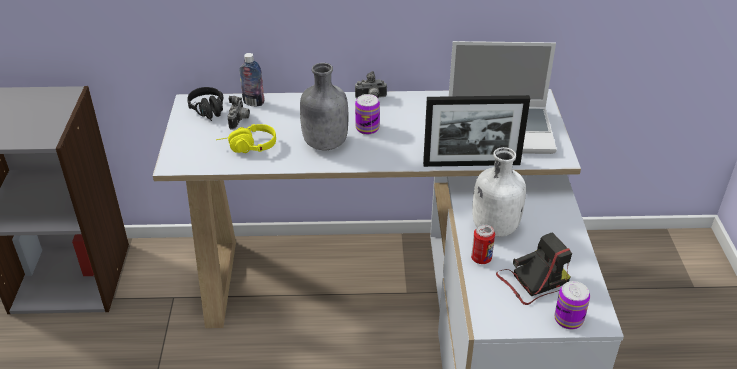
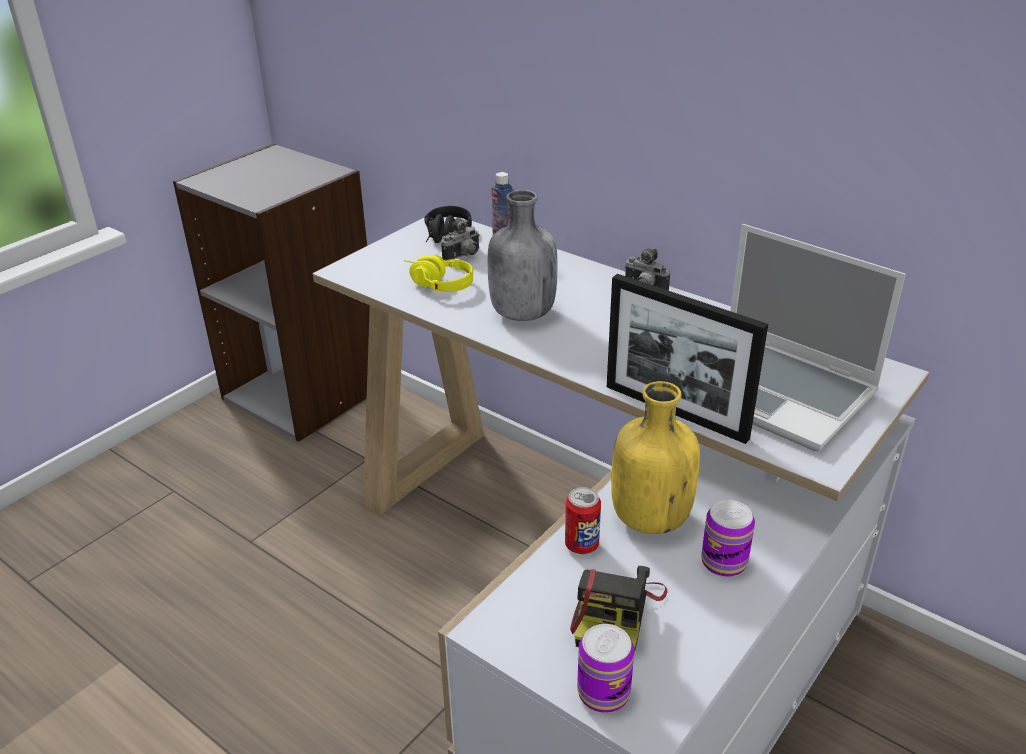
camera: 40 degrees right, 5 degrees down
(367, 128) = (594, 318): can -> can (723, 562)
(493, 228) = (648, 518): white bottle -> yellow bottle
(532, 281) = (615, 613): camera -> camera turned 90 degrees clockwise

